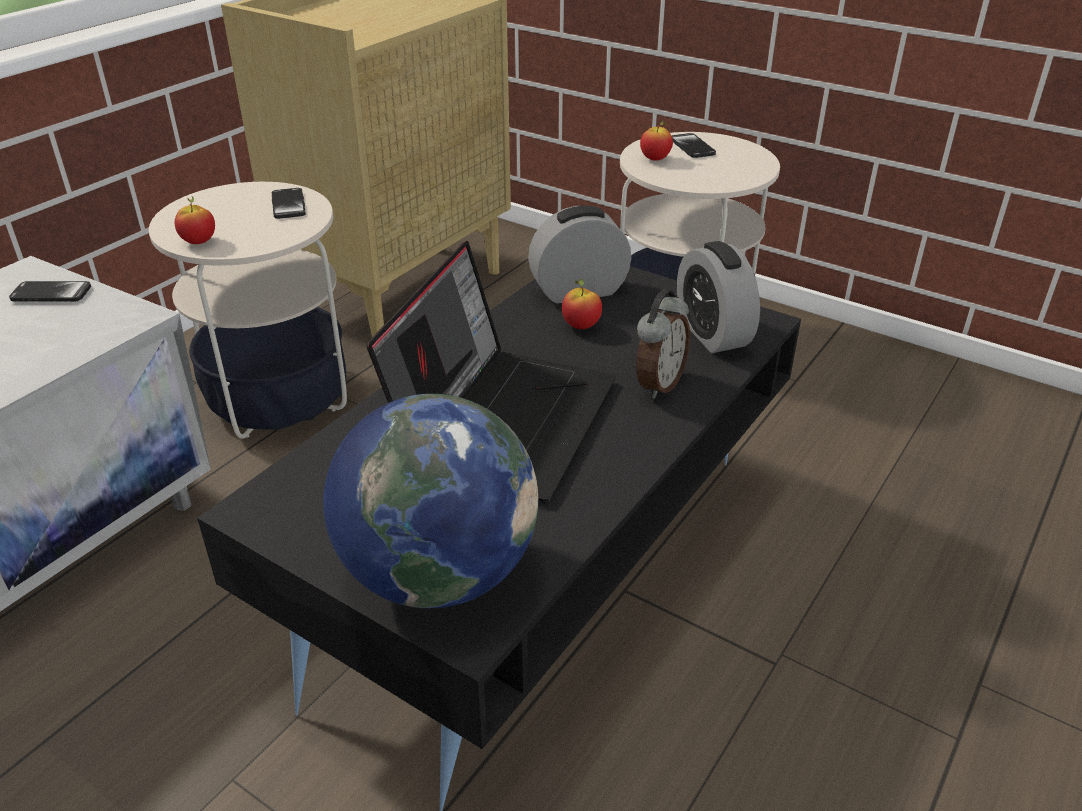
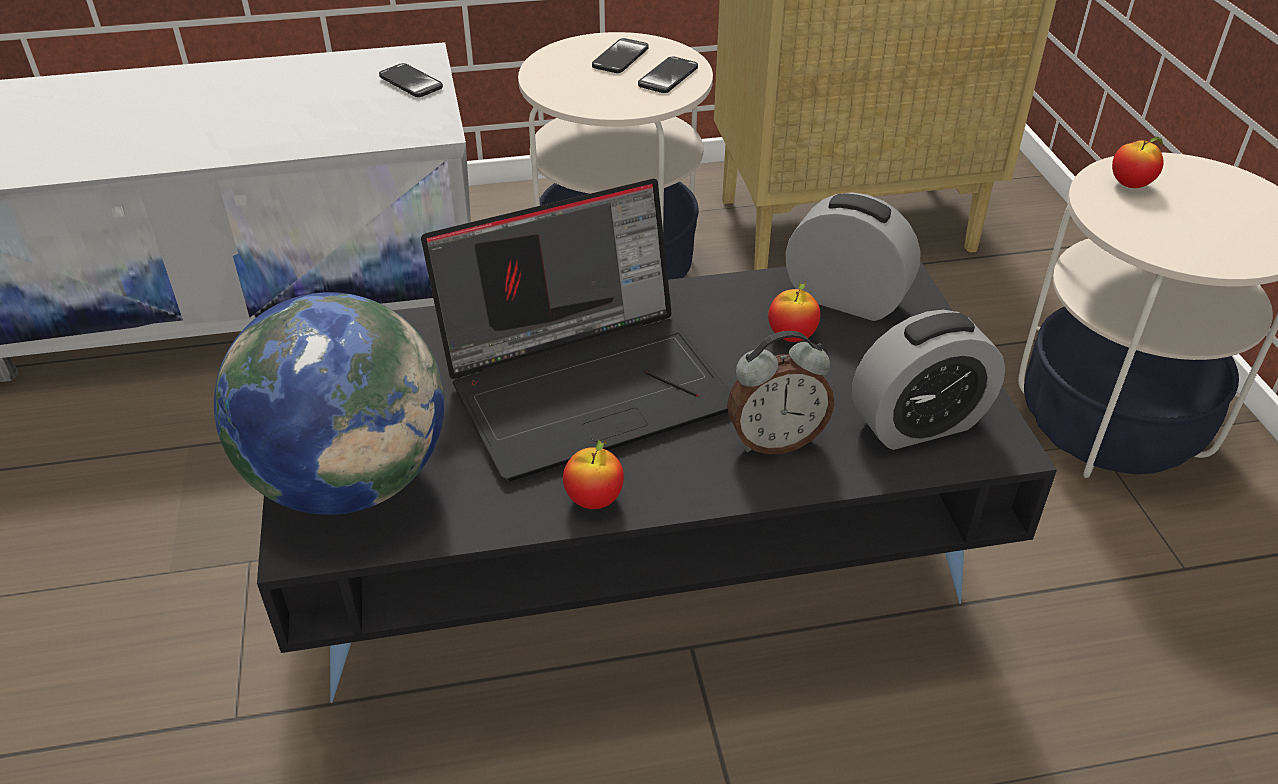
camera: 45 degrees right, 5 degrees up
(199, 242) = (550, 82): apple -> apple (594, 499)
(692, 147) = (1208, 190): phone -> phone (620, 58)
(712, 333) = (918, 423): alarm clock -> alarm clock turned 135 degrees counterclockwise

